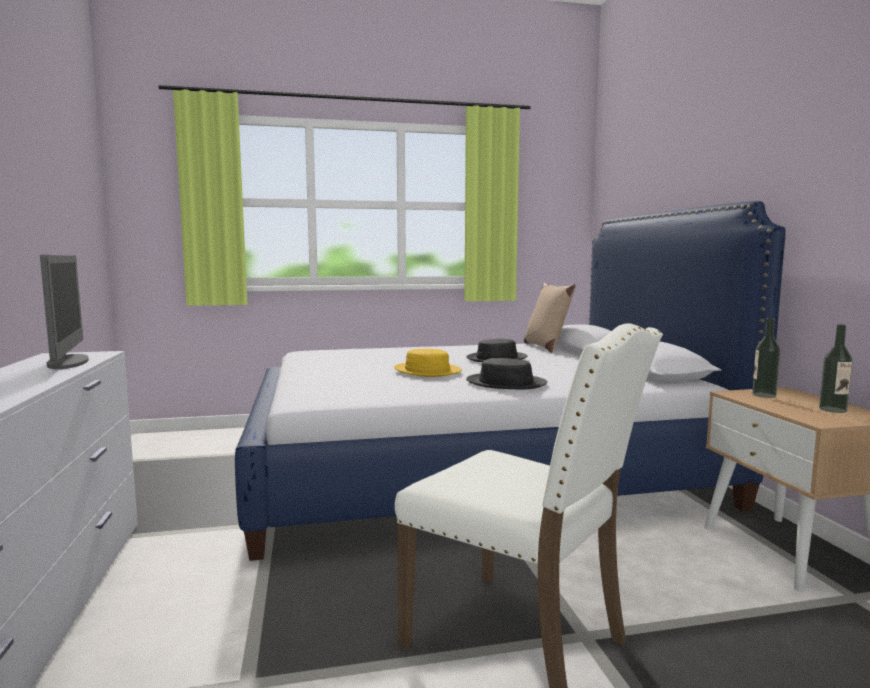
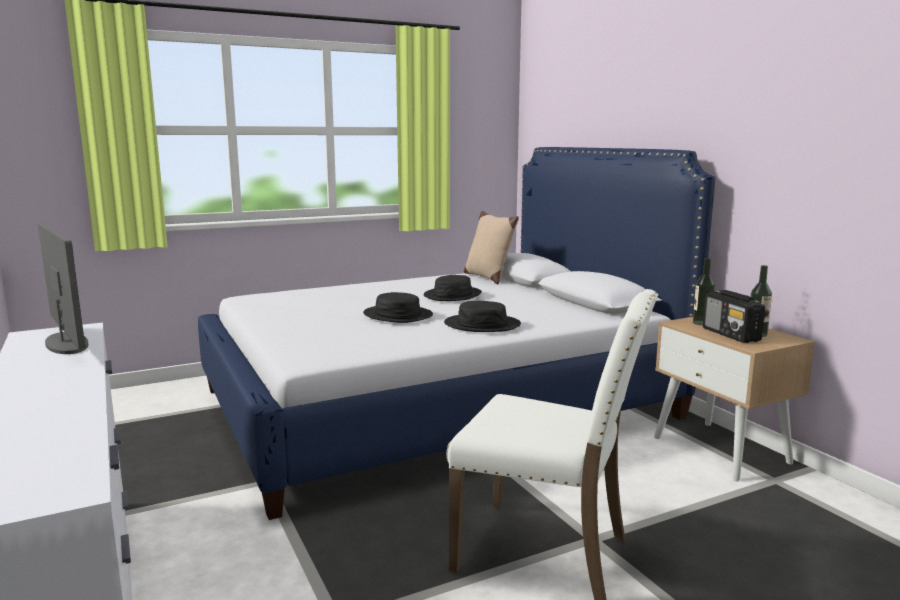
camera: 15 degrees left, 5 degrees up
(427, 371) = (397, 315): yellow hat -> black hat
(796, 408) = (731, 335): none -> radio

